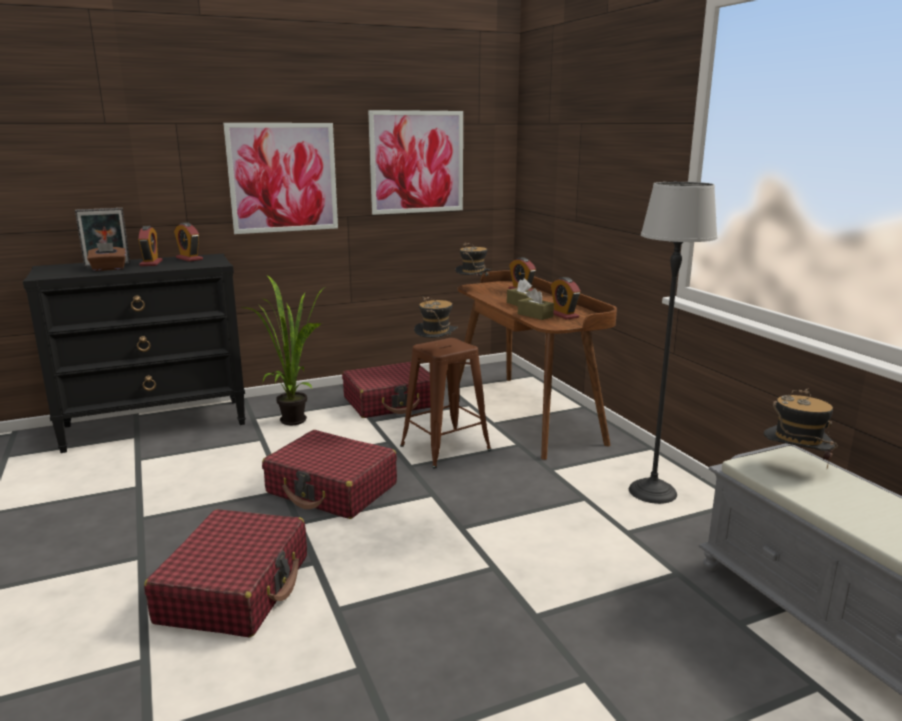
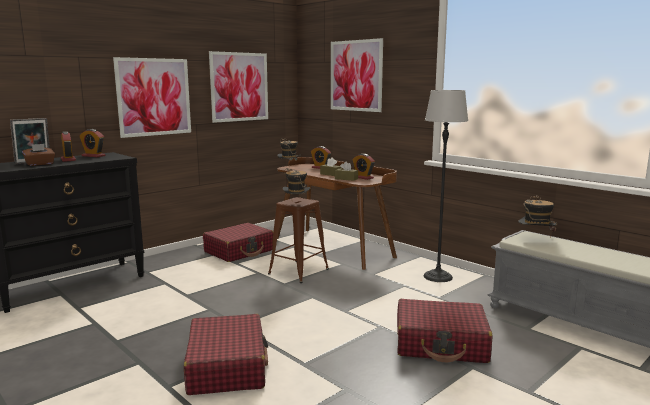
camera: 20 degrees left, 5 degrees down
(294, 418) = (178, 268): potted plant -> none
(332, 489) = (243, 303): red suitcase -> red suitcase (441, 343)
(585, 148) = (356, 75): none -> picture

